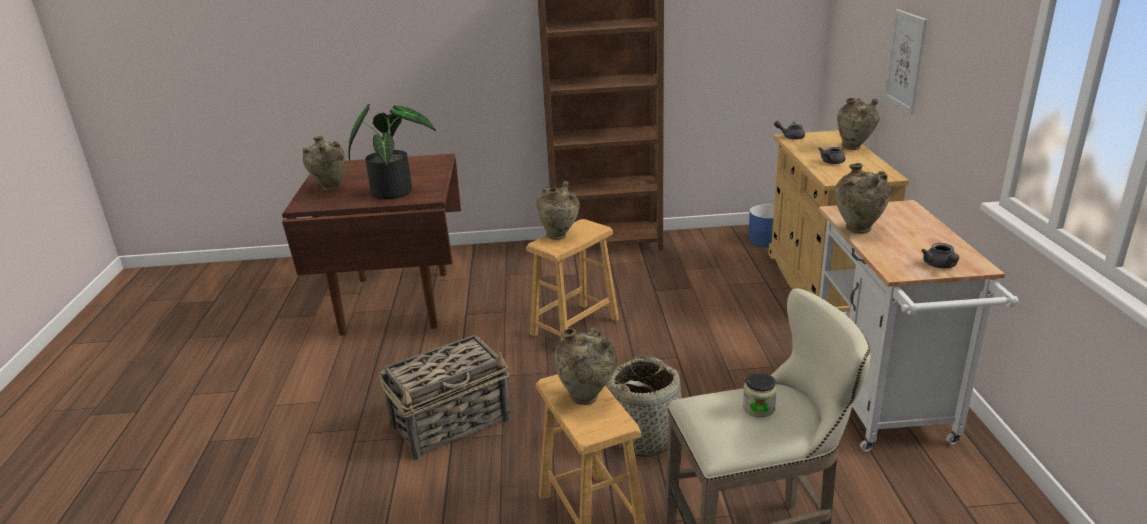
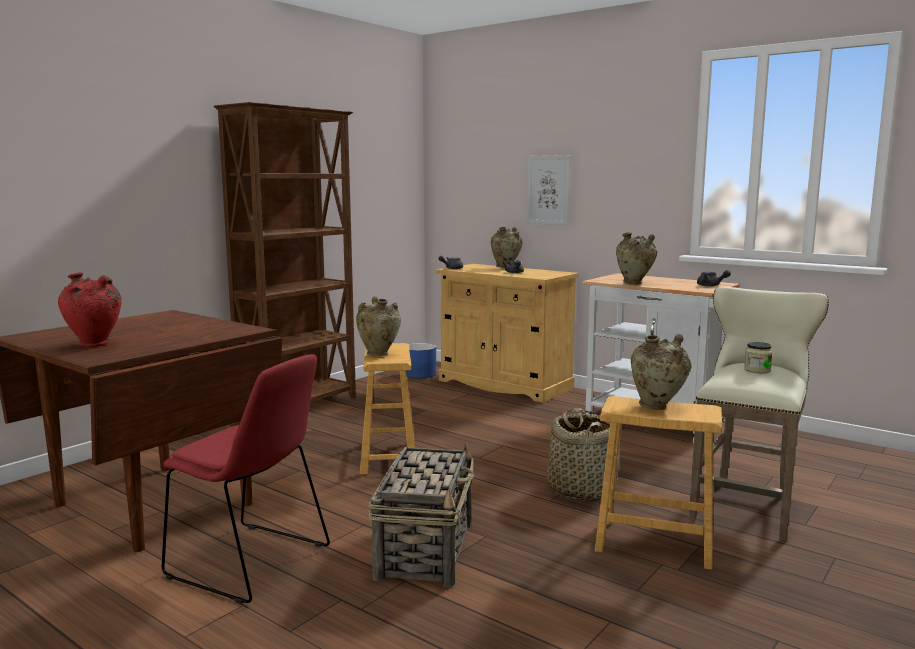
camera: 50 degrees left, 15 degrees down
(330, 188) = (94, 345): beige vase -> red vase
(366, 375) = (253, 563): none -> red chair
(395, 190) = (192, 333): potted plant -> none

